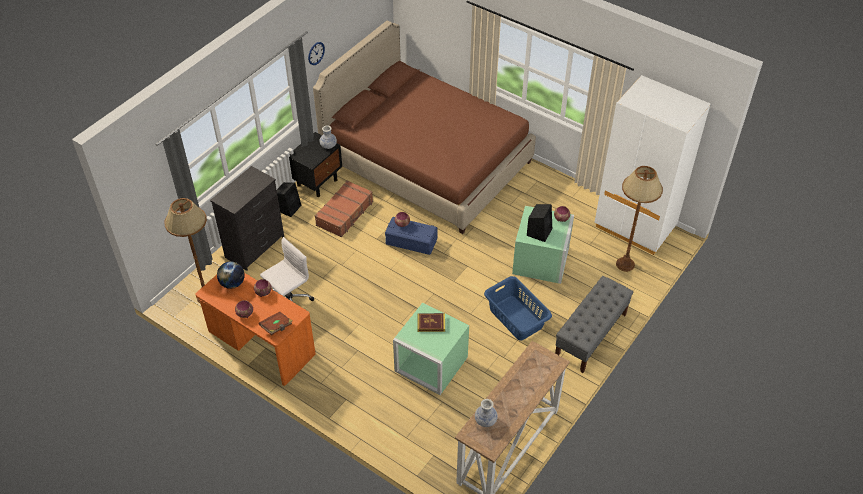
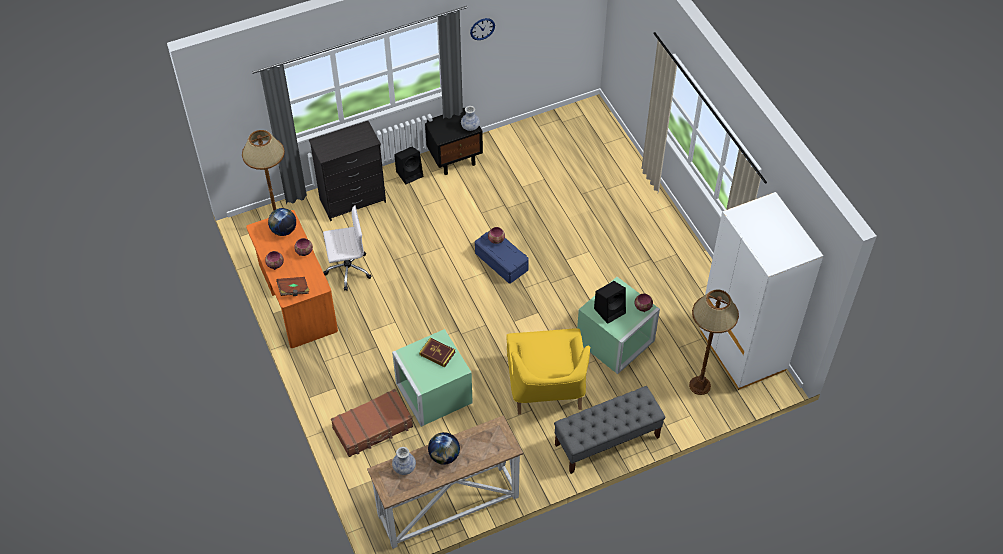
camera: 30 degrees right, 5 degrees up
(345, 213) = (458, 204): brown suitcase -> brown suitcase (373, 428)
(427, 162) = (577, 183): brown bed -> none
(510, 395) = (444, 456): none -> globe
(516, 318) = (546, 388): blue laundry basket -> yellow armchair

